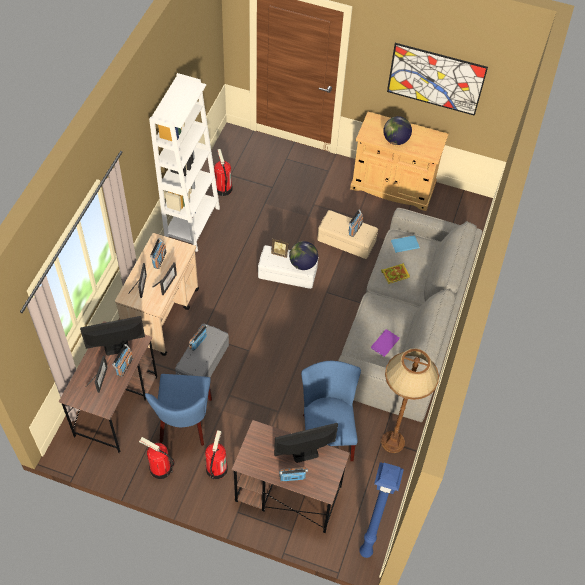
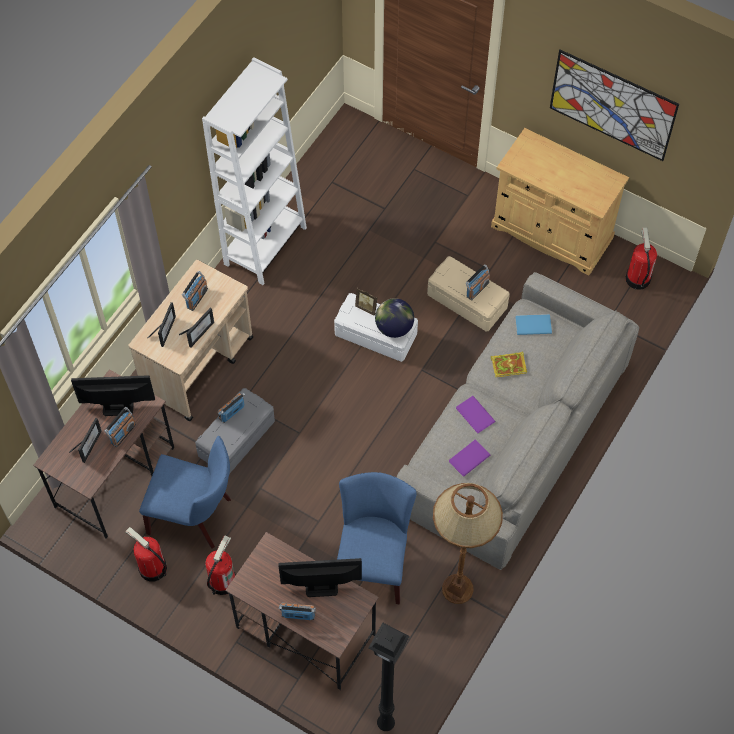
camera: 15 degrees right, 5 degrees up
(184, 424) = (195, 516): blue chair -> blue chair turned 90 degrees counterclockwise
(223, 189) = (317, 200): fire extinguisher -> fire extinguisher (637, 278)
(364, 552) = (384, 724): blue floor lamp -> black floor lamp
(381, 313) = (475, 416): none -> purple book
(395, 140) = (551, 176): globe -> none

